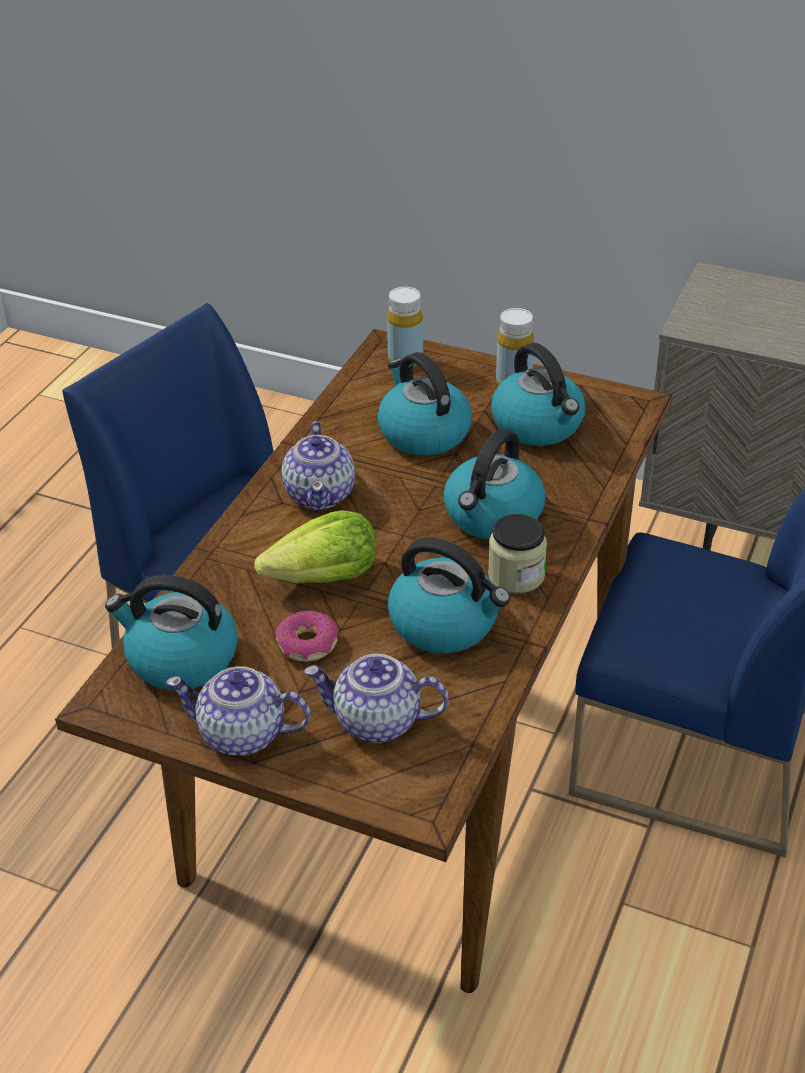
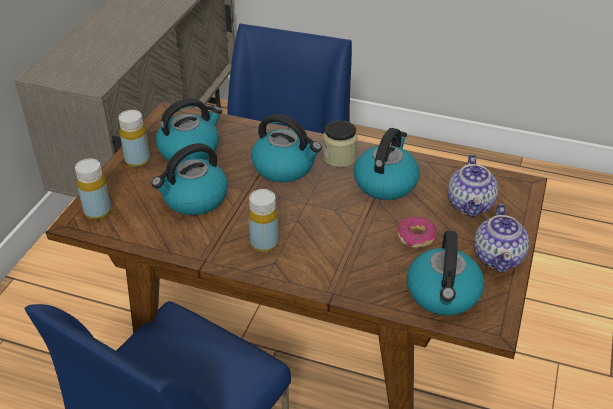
camera: 95 degrees left, 0 degrees up
(320, 493) = (264, 243): teapot -> yellow bottle
(324, 578) = (353, 234): lettuce -> none

